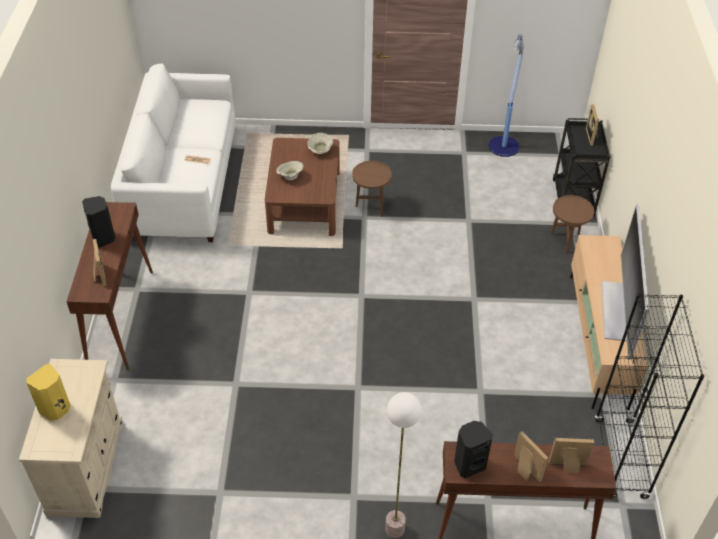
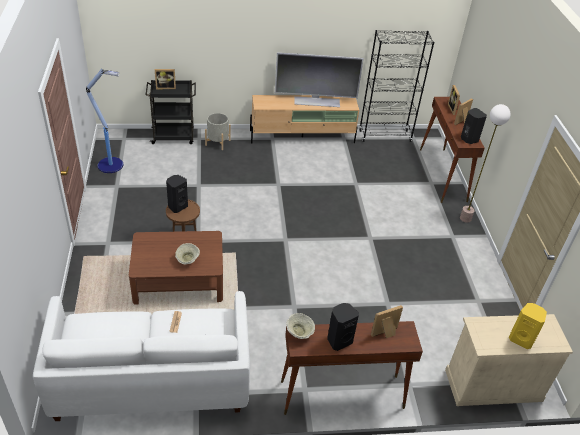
camera: 100 degrees left, 5 degrees down
(320, 151) = (150, 243): beige bowl -> beige bowl (299, 333)
(377, 169) = (177, 206): none -> black speaker
(565, 242) = (218, 142): brown side table -> grey planter

